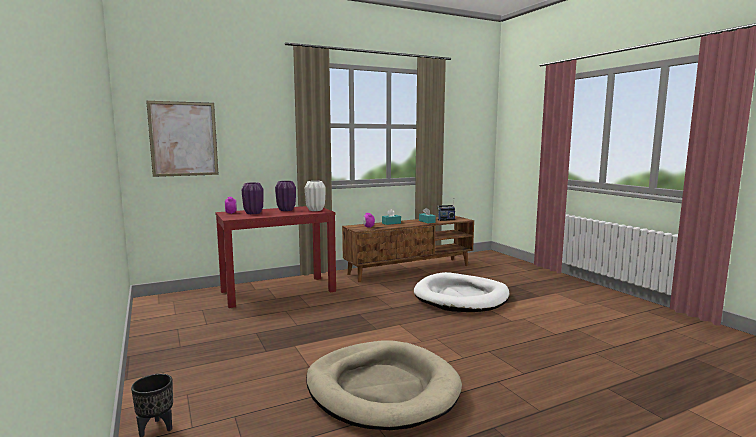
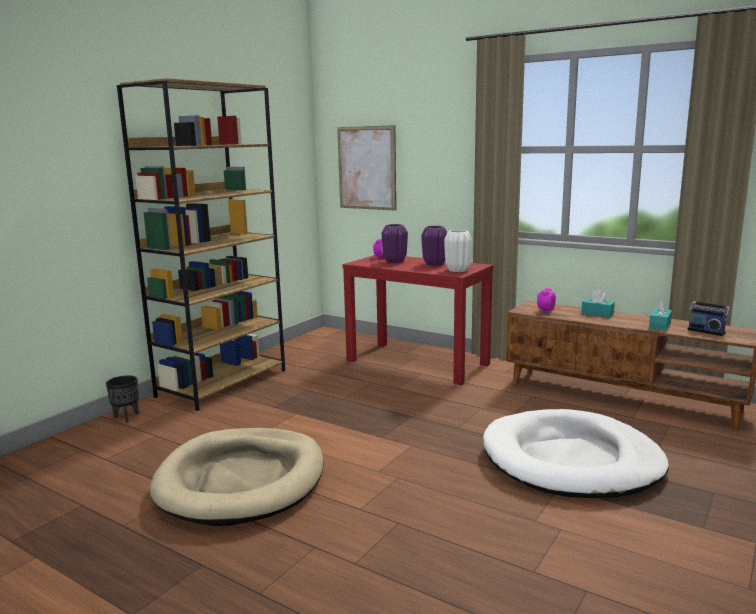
camera: 60 degrees right, 5 degrees up
(169, 362) = (222, 383): none -> brown bookcase

